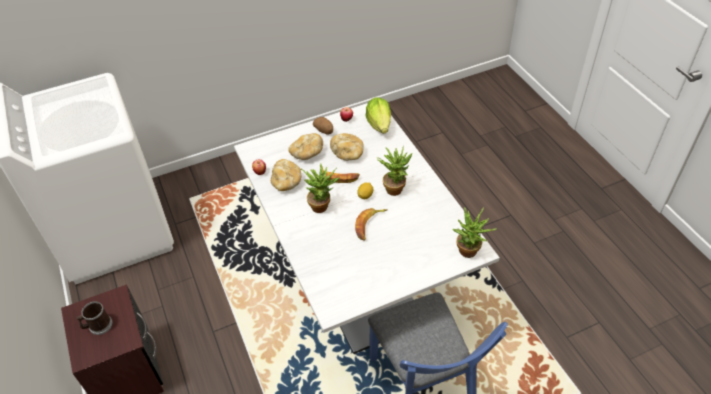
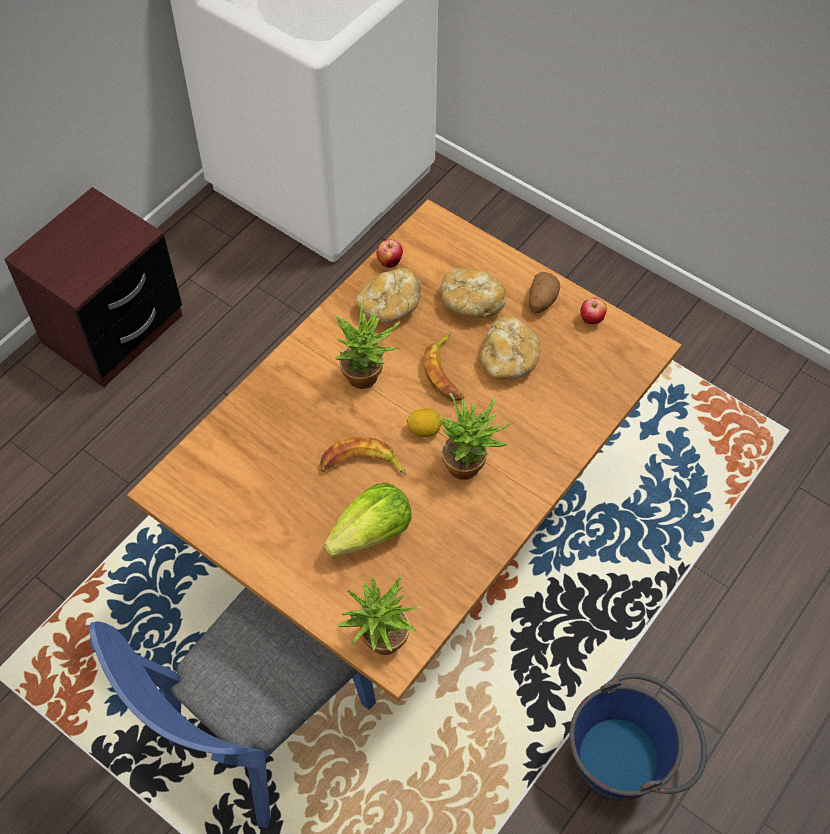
camera: 60 degrees right, 10 degrees up
(98, 326) = (82, 242): mug -> none
(359, 283) = (415, 543): white dining table -> brown dining table
(379, 124) = (612, 375): lettuce -> lettuce (372, 534)
(507, 250) = (628, 760): none -> blue bucket

